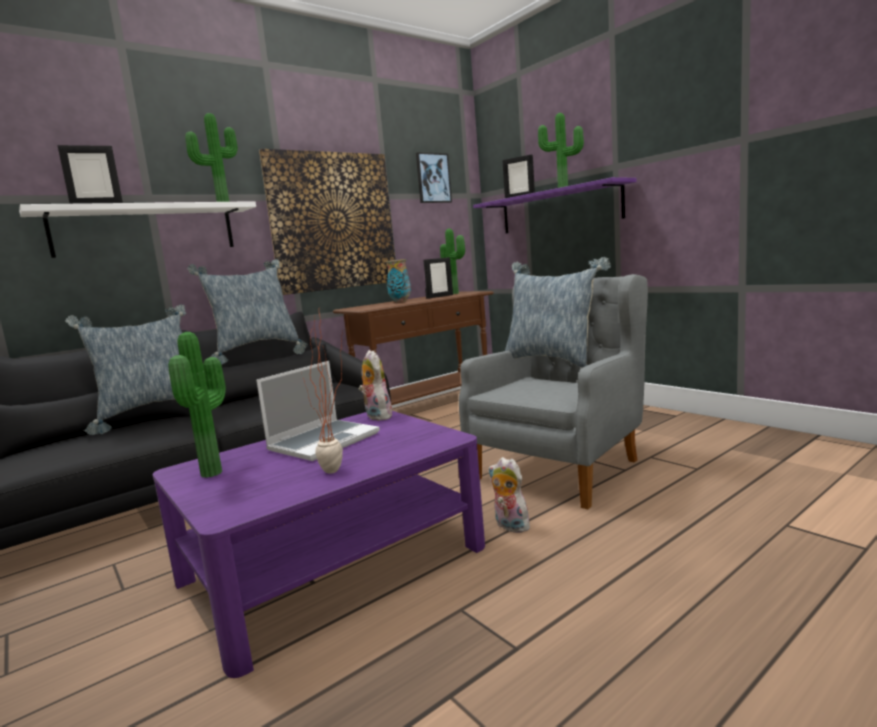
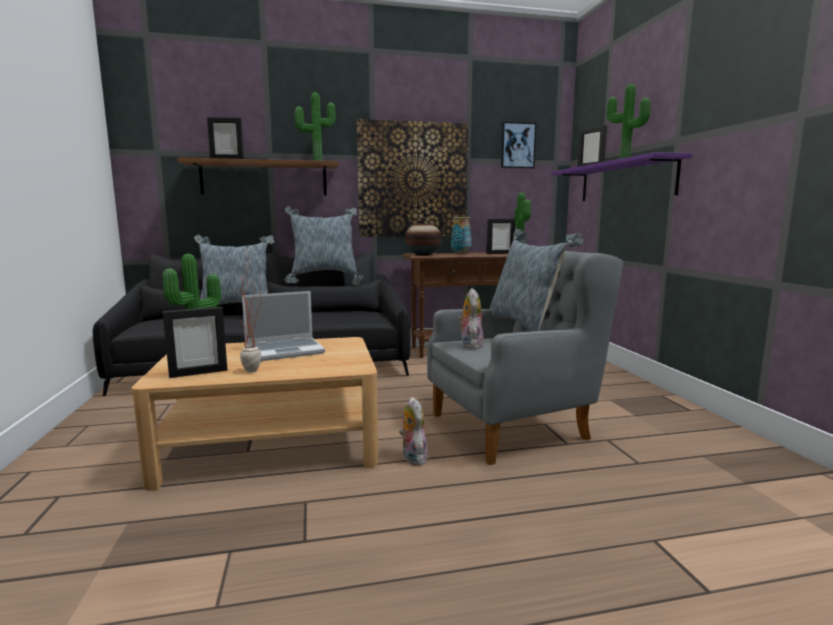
camera: 25 degrees right, 0 degrees up
(146, 230) = (264, 179): white shelf -> brown shelf
(263, 491) = (198, 372): none -> picture frame
(333, 563) = (272, 443): purple coffee table -> beige coffee table
(365, 307) = (422, 255): none -> vase
(376, 416) = (345, 342): plush toy -> plush toy (470, 345)

